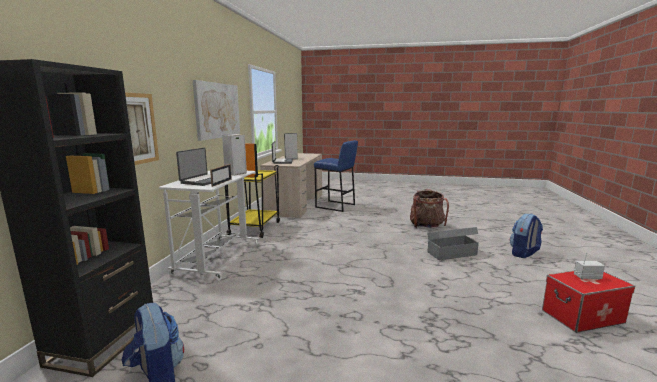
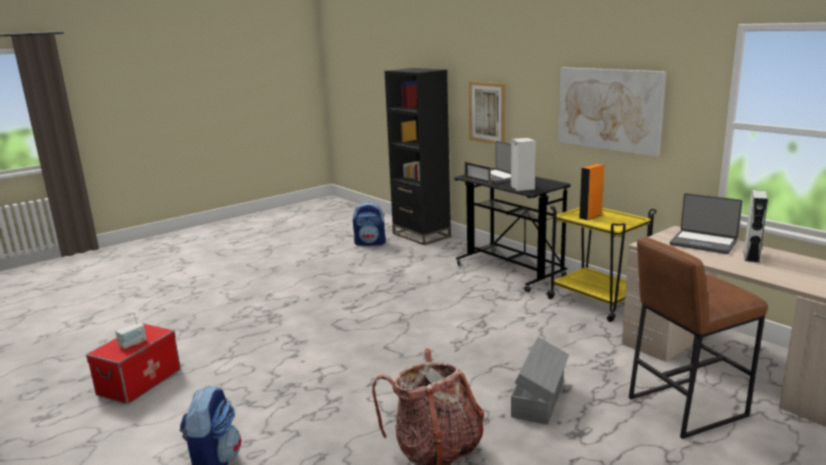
camera: 130 degrees right, 5 degrees up
(218, 258) = (510, 271): white desk -> black desk
(336, 206) = (685, 407): blue stool -> brown stool
(451, 253) = (321, 398): grey storage box -> grey storage box (539, 399)

